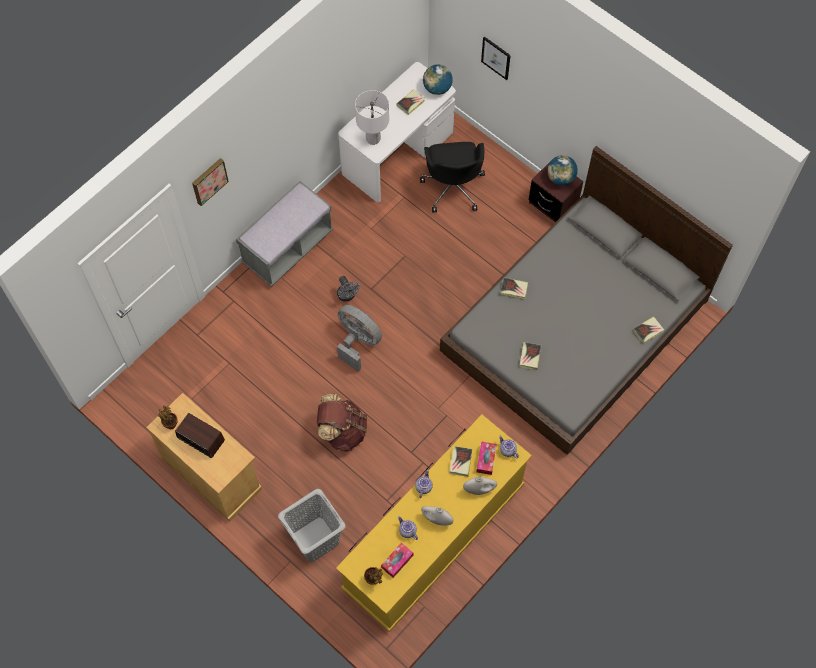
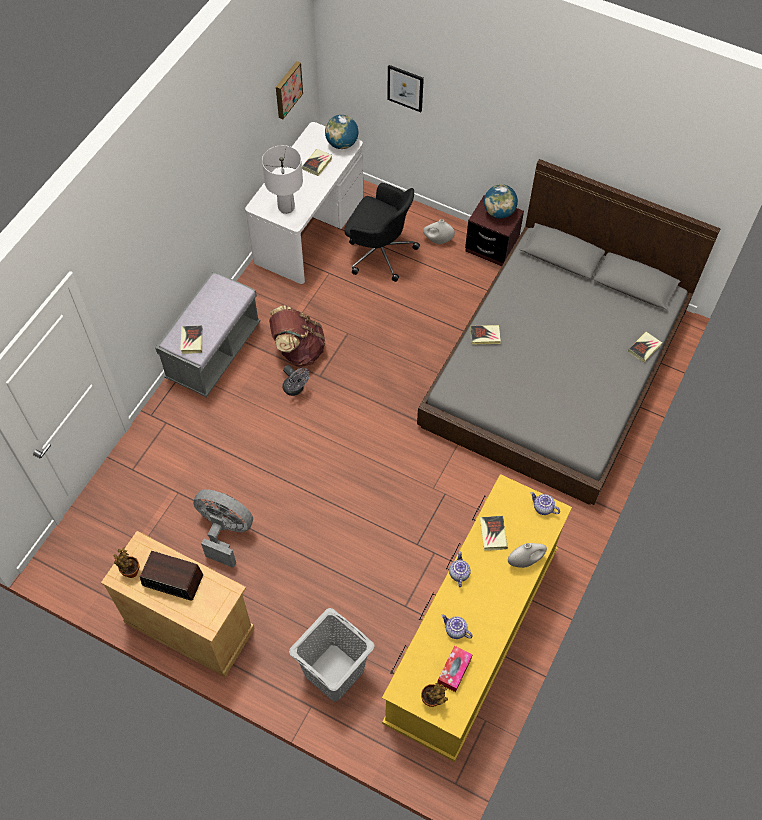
camera: 15 degrees left, 5 degrees down
(209, 180) = (115, 268): picture -> picture (287, 89)
(342, 431) = (331, 539): brown backpack -> brown backpack (298, 350)
(357, 342) = (321, 436): grey fan -> grey fan (225, 532)
(437, 519) = (486, 608): white vase -> white vase (438, 240)
(453, 187) = (379, 252): black office chair -> black office chair turned 45 degrees counterclockwise
(486, 459) = (522, 524): tissue box -> none
(530, 357) = (526, 404): book -> book (192, 341)

